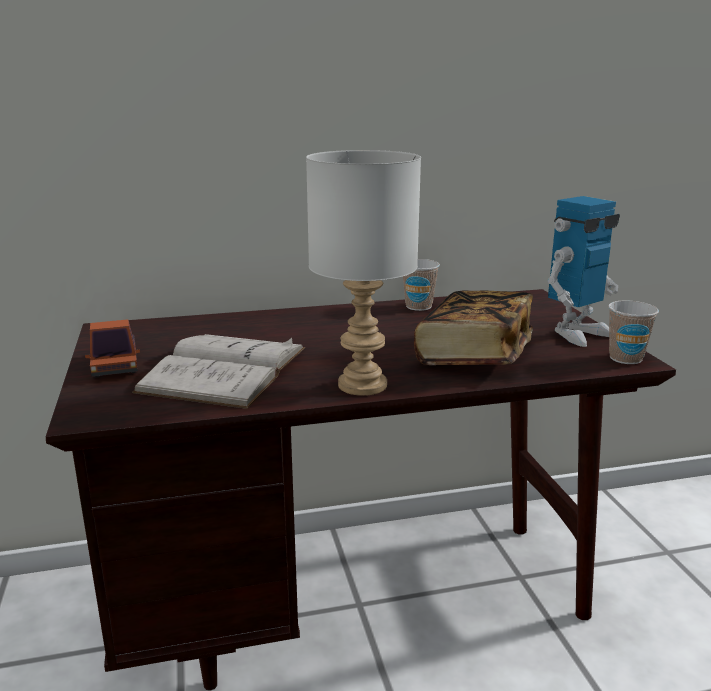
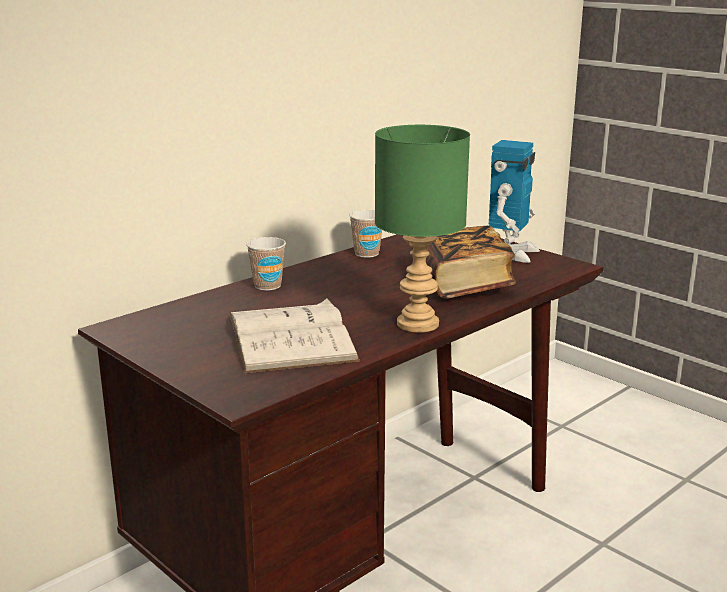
camera: 30 degrees left, 0 degrees up
(115, 365) = (187, 356): toy truck -> none
(360, 385) = (416, 324): grey table lamp -> green table lamp
(625, 358) = (565, 265): cup -> cup (267, 286)

